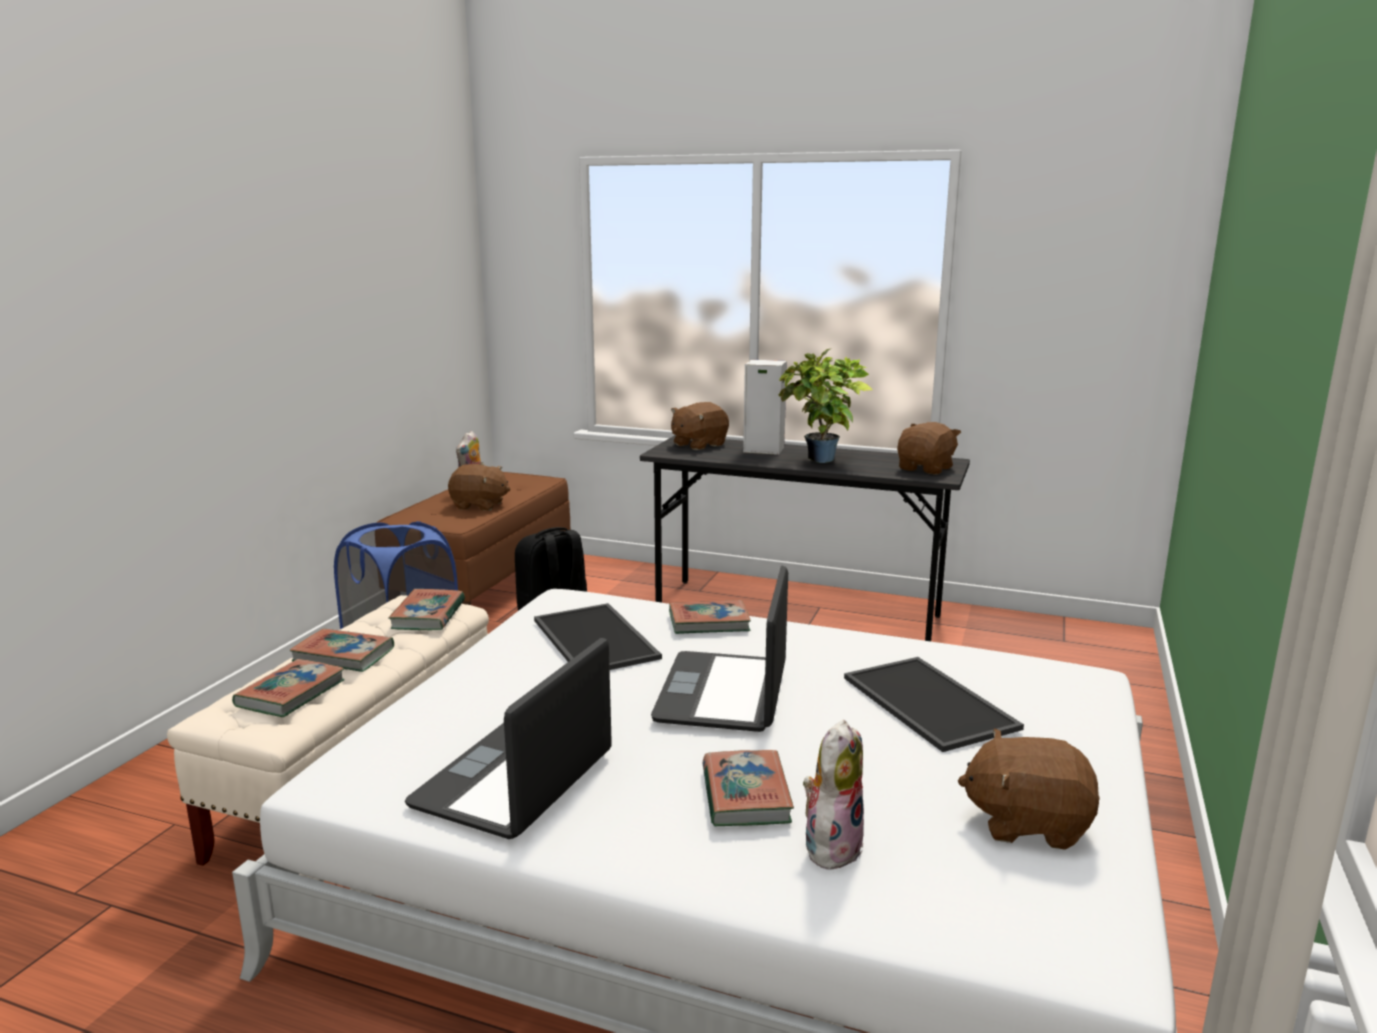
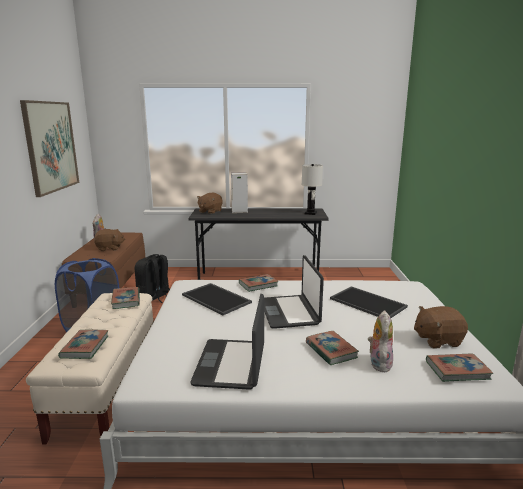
camera: 20 degrees left, 0 degrees up
(343, 655) = (98, 325): book -> book (457, 370)
(376, 290) = (51, 146): none -> picture
(821, 462) = (267, 214): potted plant -> none
(926, 469) = (310, 213): brown plush toy -> white table lamp

